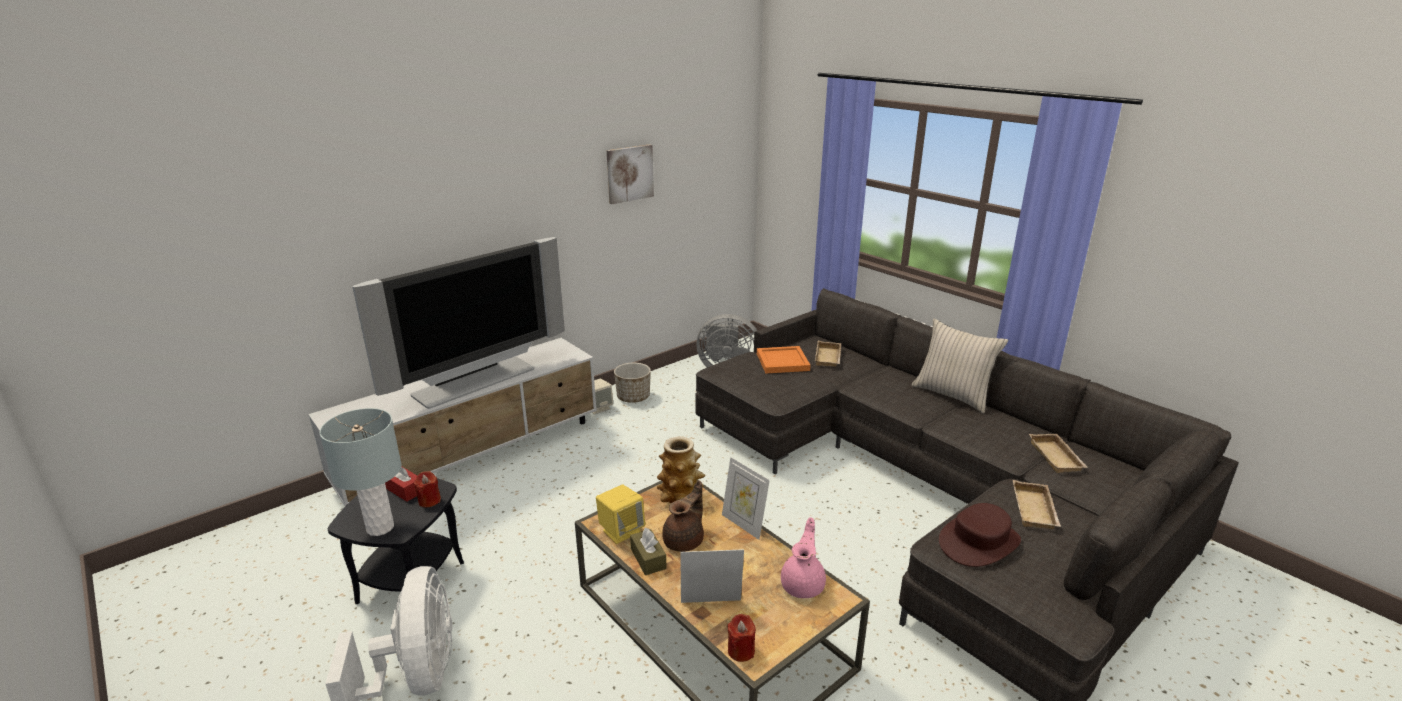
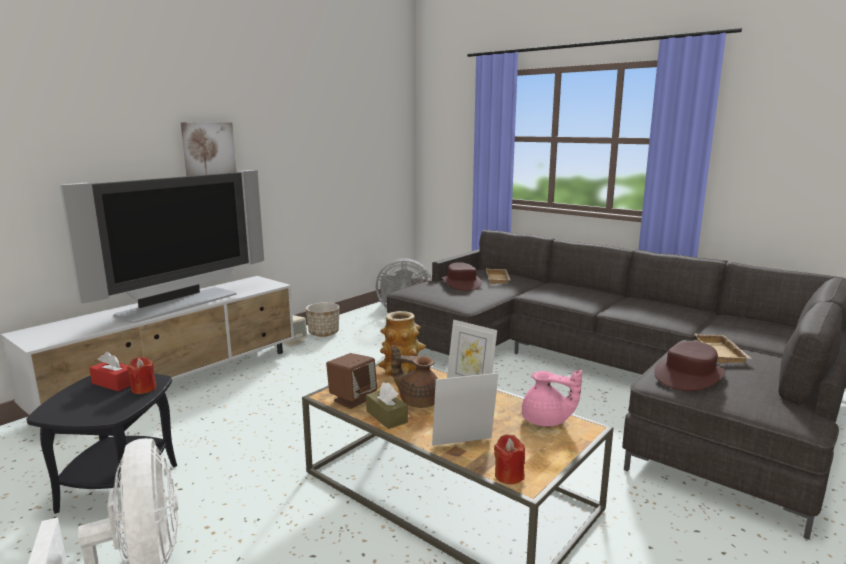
camera: 10 degrees left, 10 degrees down
(380, 528) = (90, 413): grey table lamp -> none
(621, 531) = (352, 399): yellow speaker -> brown speaker
(629, 173) = (315, 132): picture -> picture (208, 149)
(685, 540) = (418, 401): brown teapot -> brown teapot turned 90 degrees counterclockwise
(783, 362) = (461, 283): orange tray -> brown hat
(803, 584) = (546, 421): pink teapot -> pink teapot turned 105 degrees clockwise
(952, 395) = (611, 294): beige pillow -> none
(1057, 457) = (717, 322): beige tray -> none

